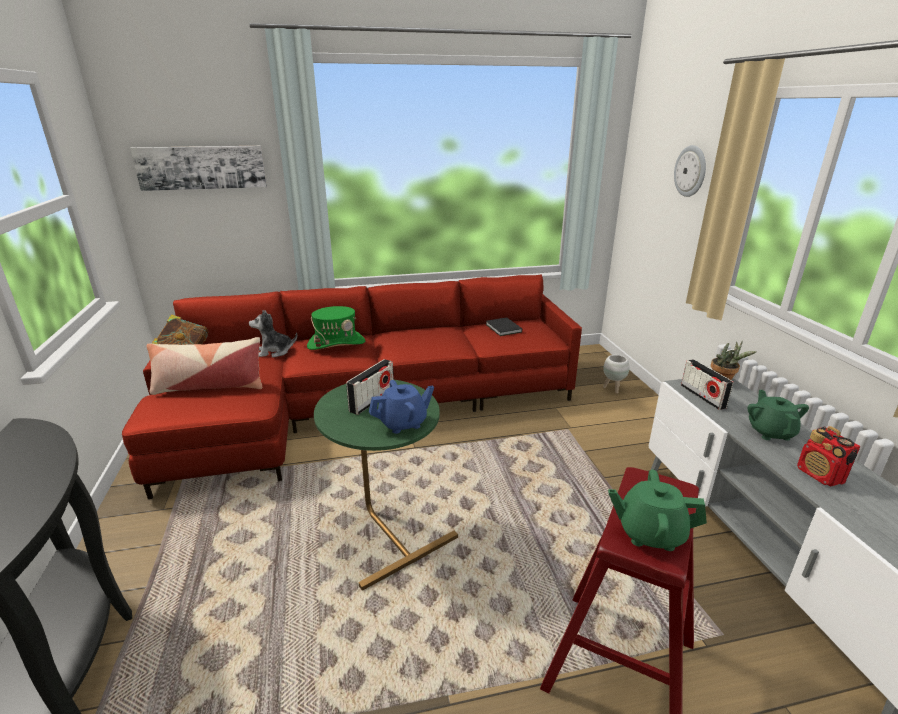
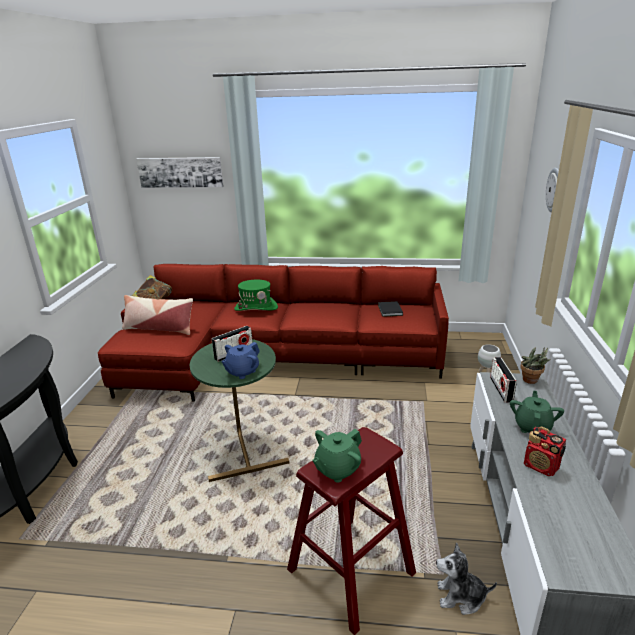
camera: 20 degrees right, 0 degrees up
(274, 351) = (213, 308): plush toy -> plush toy (460, 597)
(403, 423) = (242, 372): blue teapot -> blue teapot turned 135 degrees clockwise
(650, 533) = (337, 469): green teapot -> green teapot turned 75 degrees counterclockwise
(820, 475) = (541, 467): radio -> radio turned 45 degrees counterclockwise

